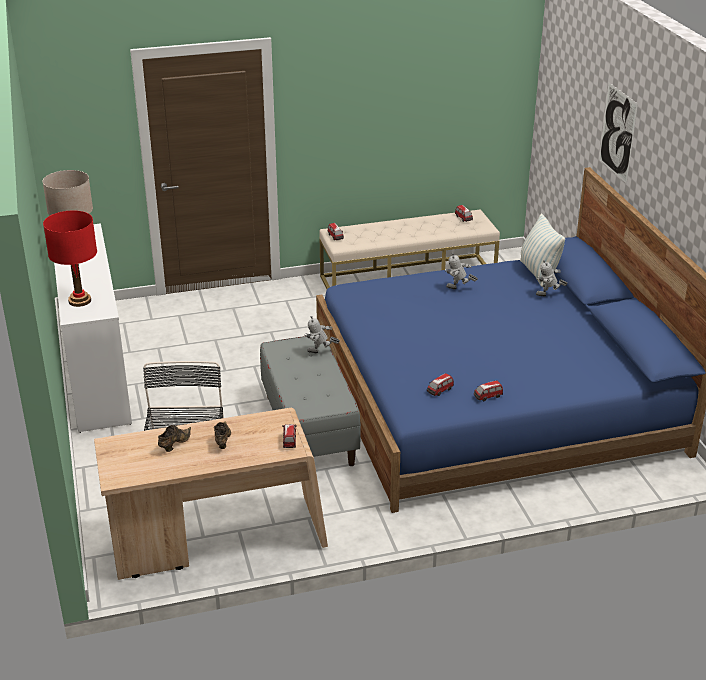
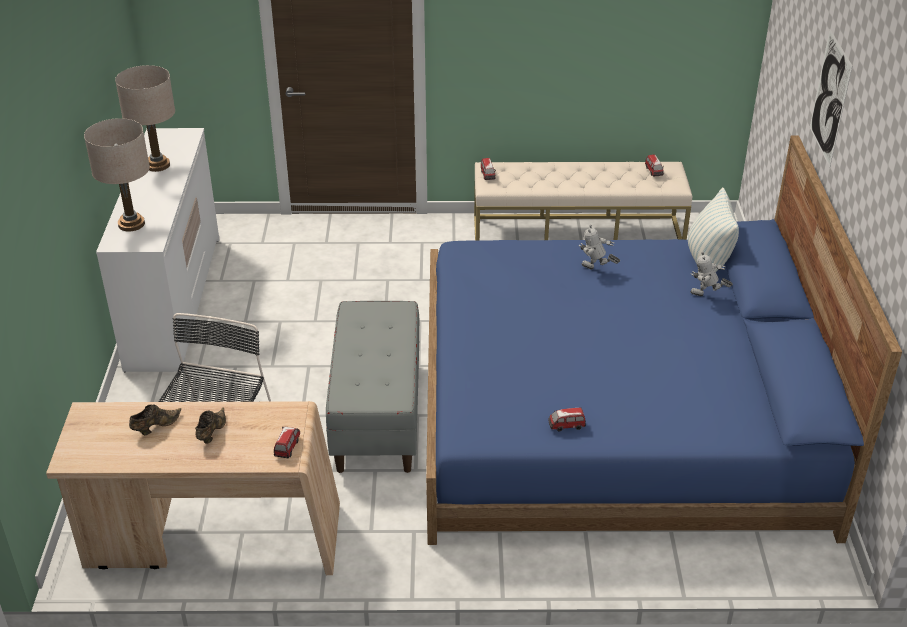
camera: 15 degrees right, 5 degrees up
(79, 301) = (131, 224): red table lamp -> beige table lamp
(321, 353) = (402, 327): toy robot -> none
(440, 391) = (510, 407): toy car -> none

